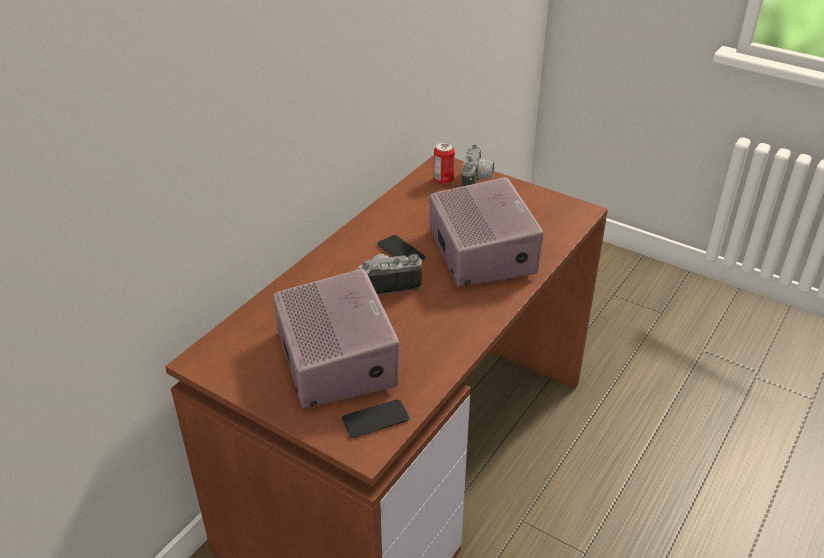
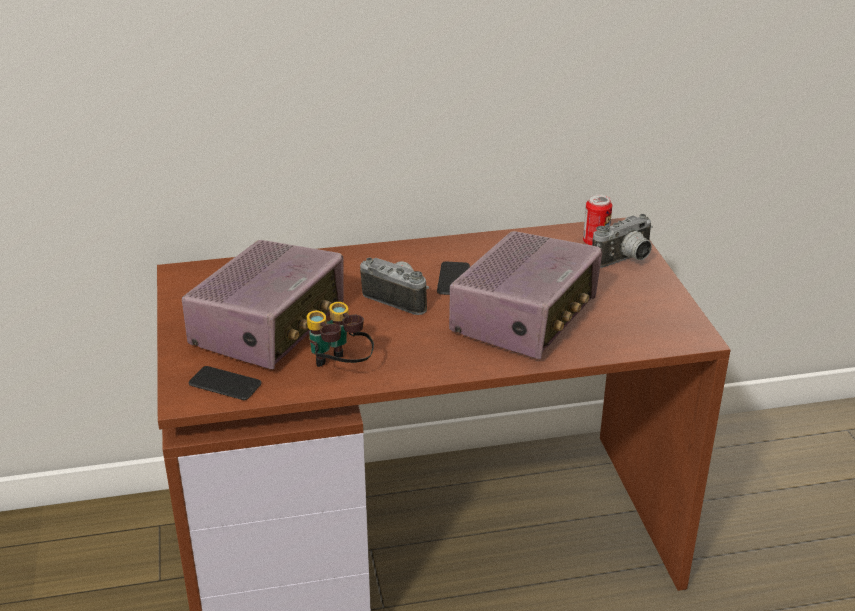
camera: 45 degrees right, 5 degrees down
(431, 356) = (339, 369): none -> binoculars

